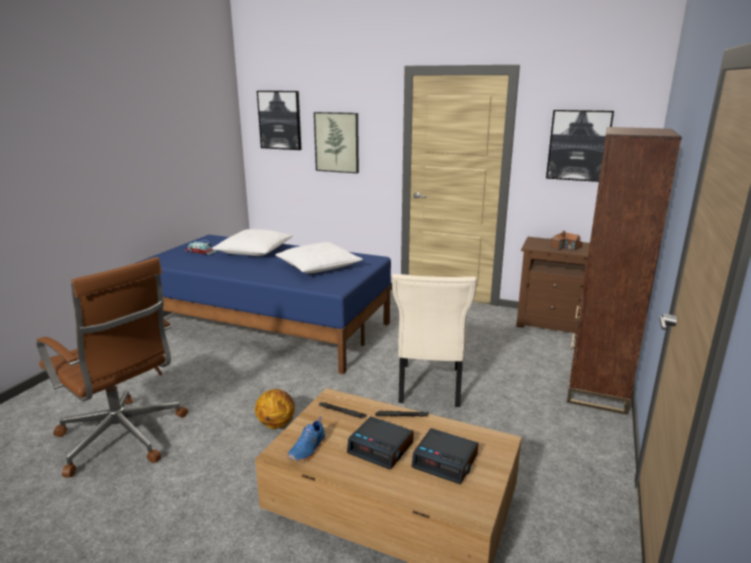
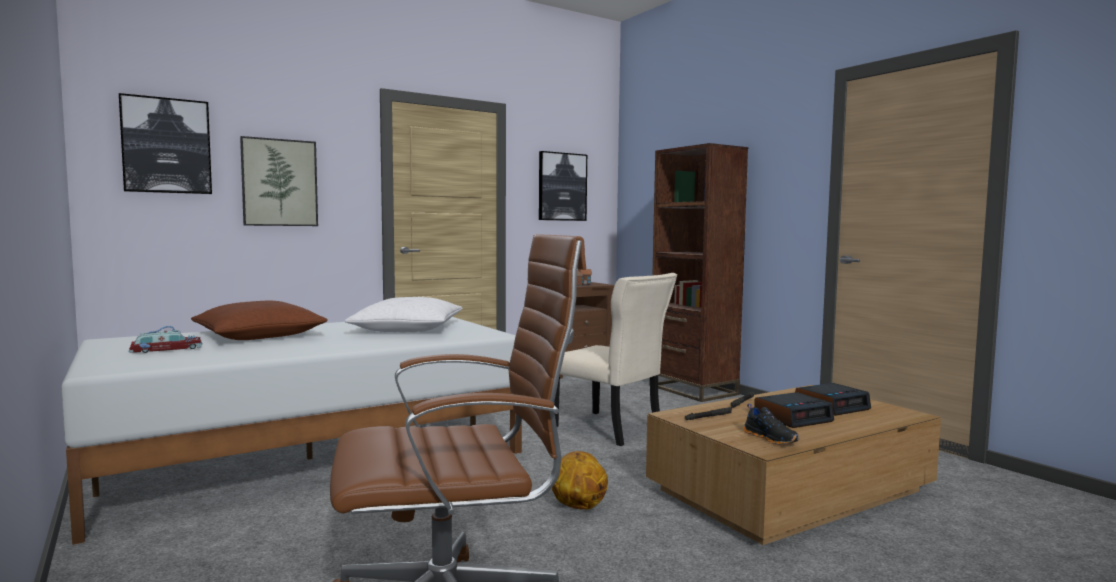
camera: 55 degrees left, 15 degrees down
(254, 251) = (259, 335): white pillow -> brown pillow
(268, 326) = (310, 457): blue bed -> white bed
(308, 450) = (771, 439): blue shoe -> black shoe

